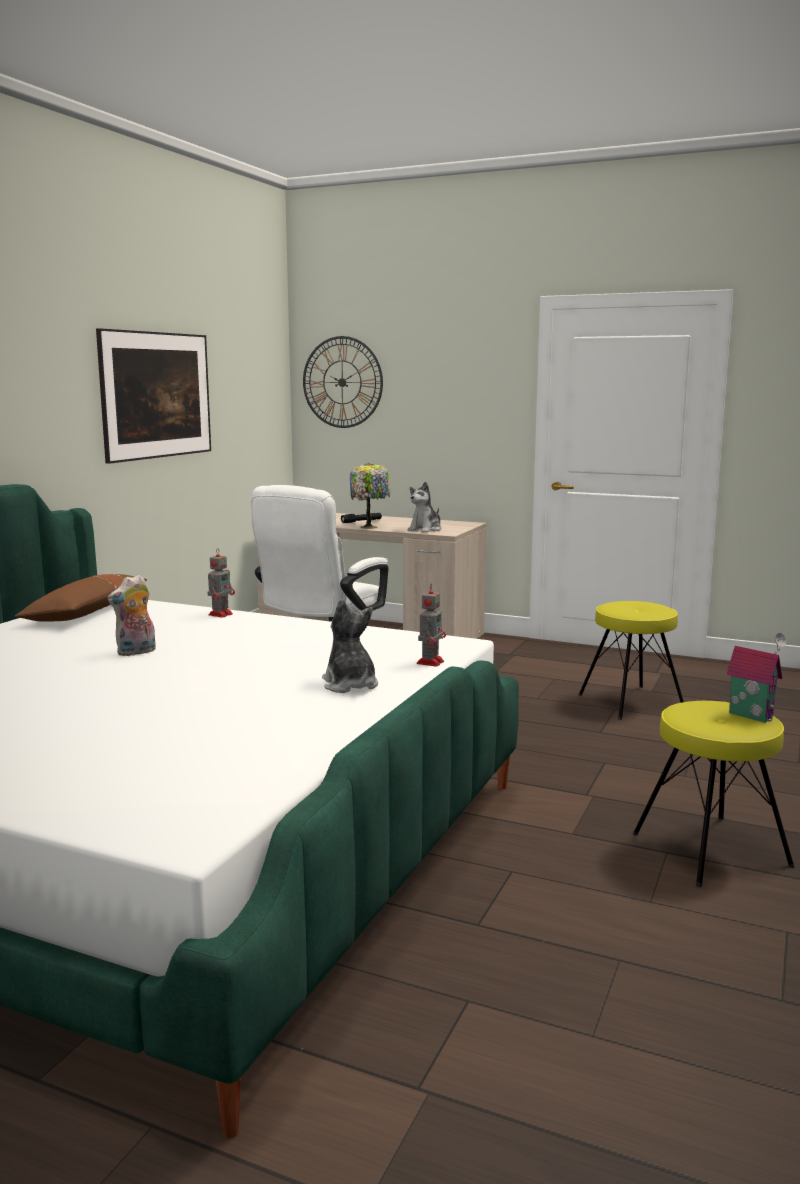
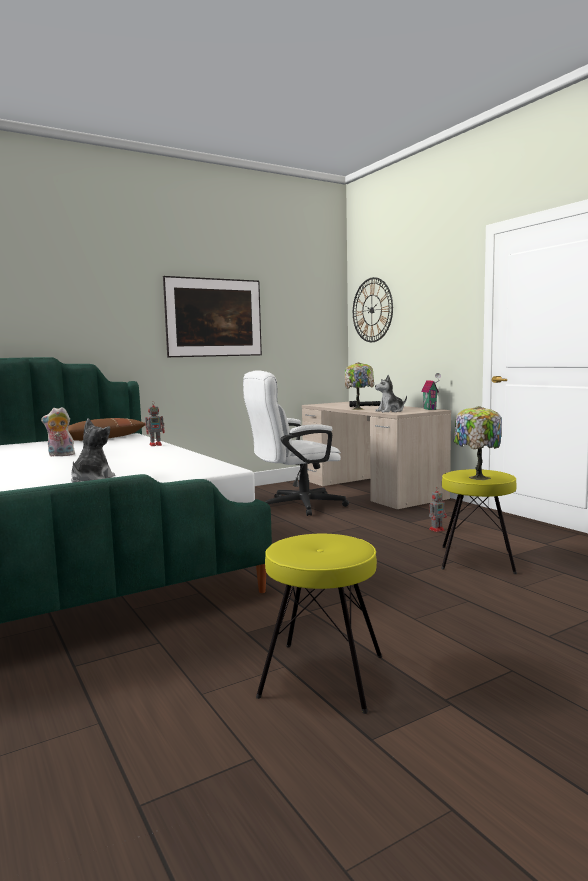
camera: 35 degrees right, 5 degrees down
(430, 662) = (173, 476): toy robot -> toy robot (437, 529)
(647, 612) = (477, 477): none -> table lamp
(752, 715) = (347, 550): toy house -> toy house (431, 409)

